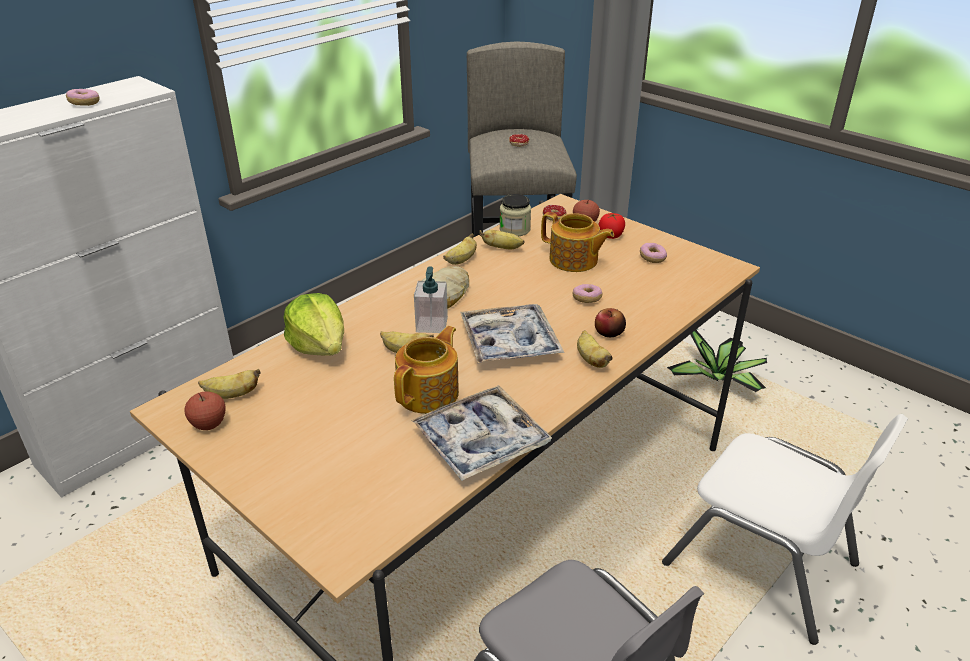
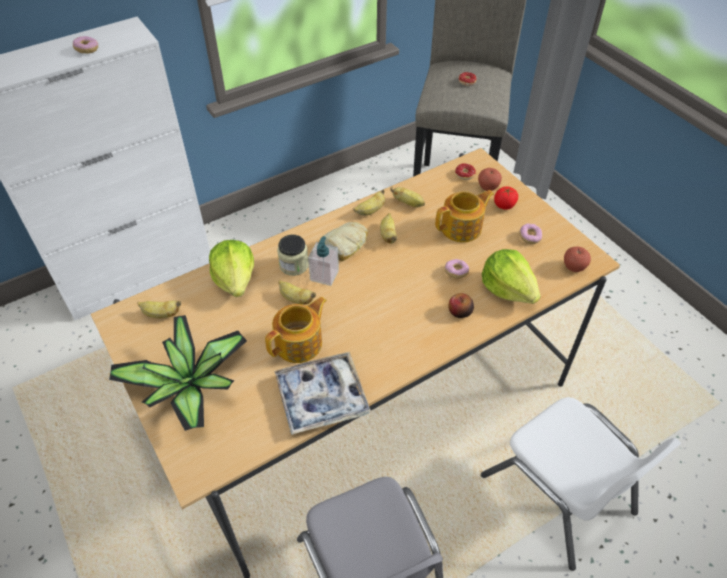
camera: 15 degrees right, 15 degrees up
(209, 424) = (139, 338): apple -> apple (574, 267)
(510, 342) = (377, 306): tray -> none
(515, 230) = (426, 184): jar -> jar (294, 265)
(574, 260) = (462, 228): teapot -> teapot turned 75 degrees counterclockwise
(591, 360) = (434, 337): banana -> banana (388, 235)
(652, 304) = (508, 288): none -> lettuce
(718, 379) = (592, 319): potted plant -> potted plant (190, 387)

